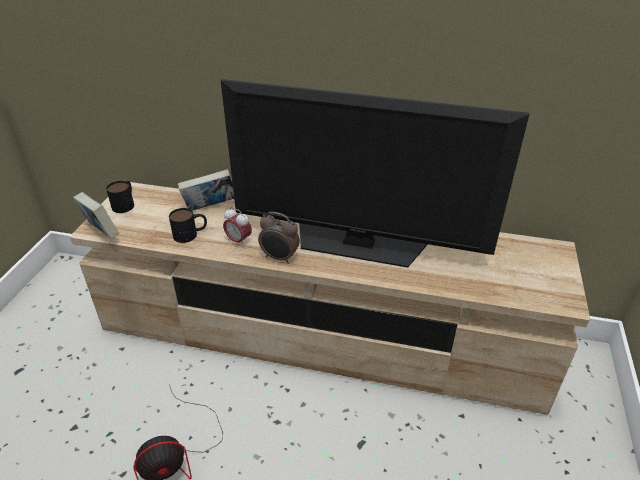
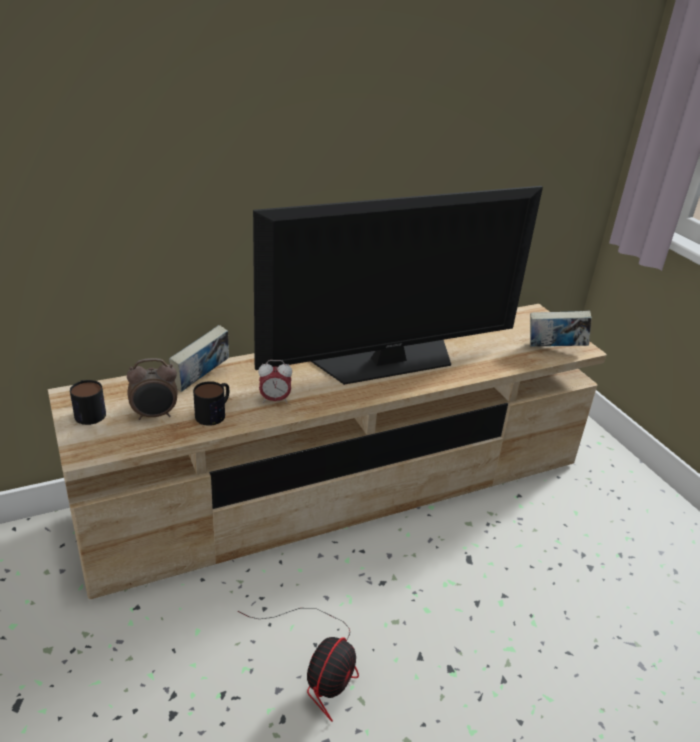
camera: 40 degrees left, 5 degrees down
(101, 233) = (102, 451): book -> book (554, 349)
(279, 258) = (335, 399): alarm clock -> alarm clock (155, 415)

